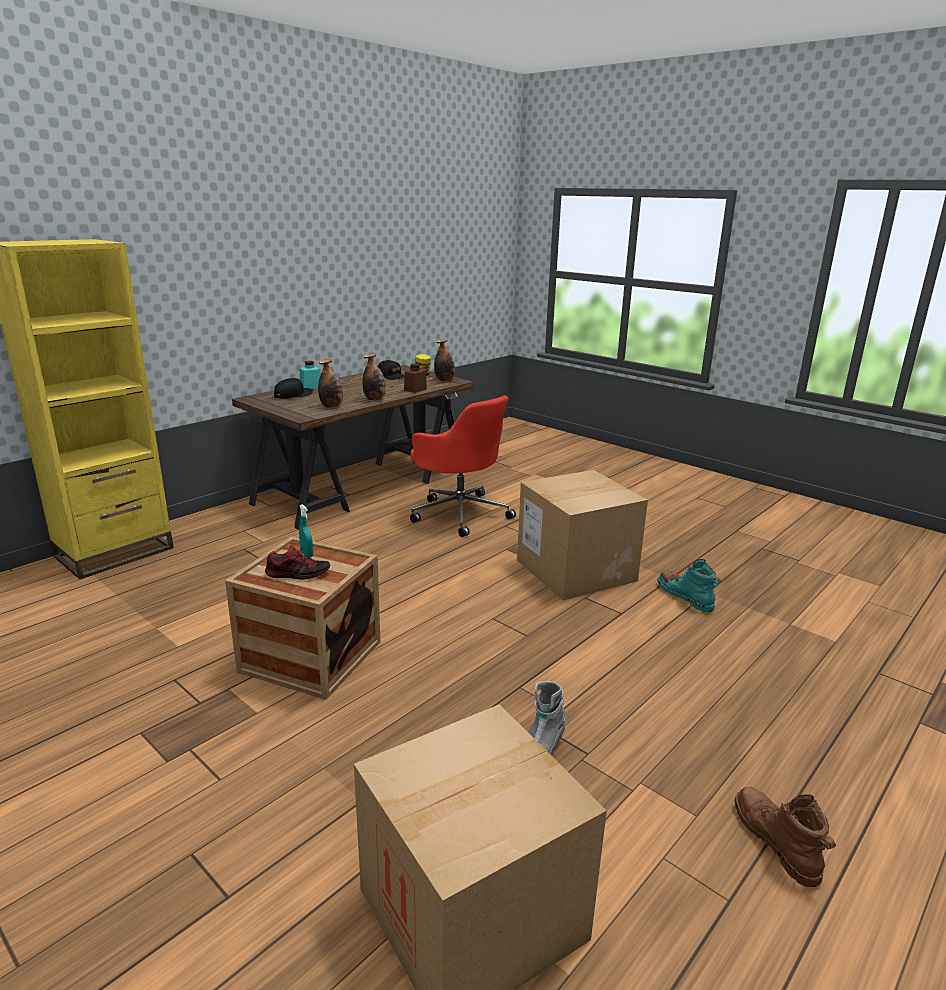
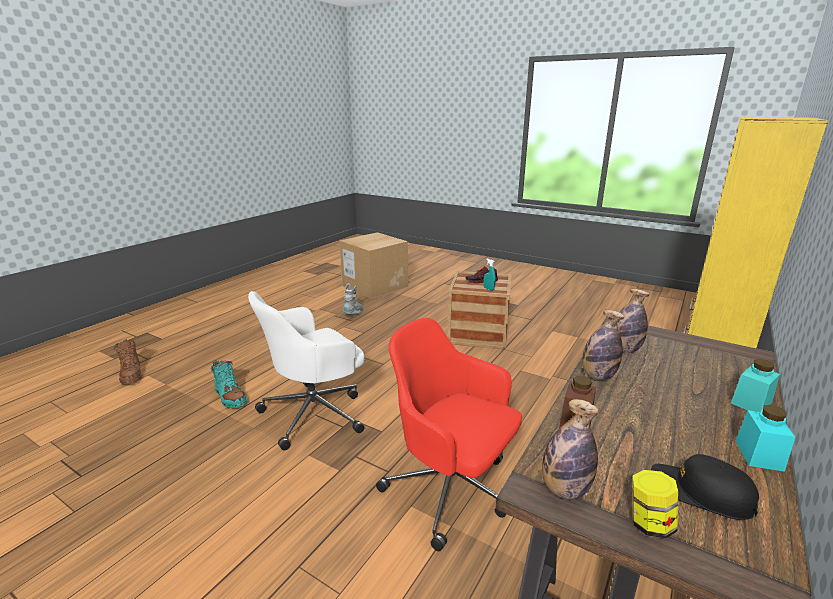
camera: 170 degrees right, 0 degrees up
(293, 395) = (722, 371): black cap -> none
(348, 379) = (759, 455): none -> turquoise jar
(575, 570) = (315, 413): cardboard box -> white office chair
(776, 841) = (273, 303): brown boot -> brown boot (131, 374)

